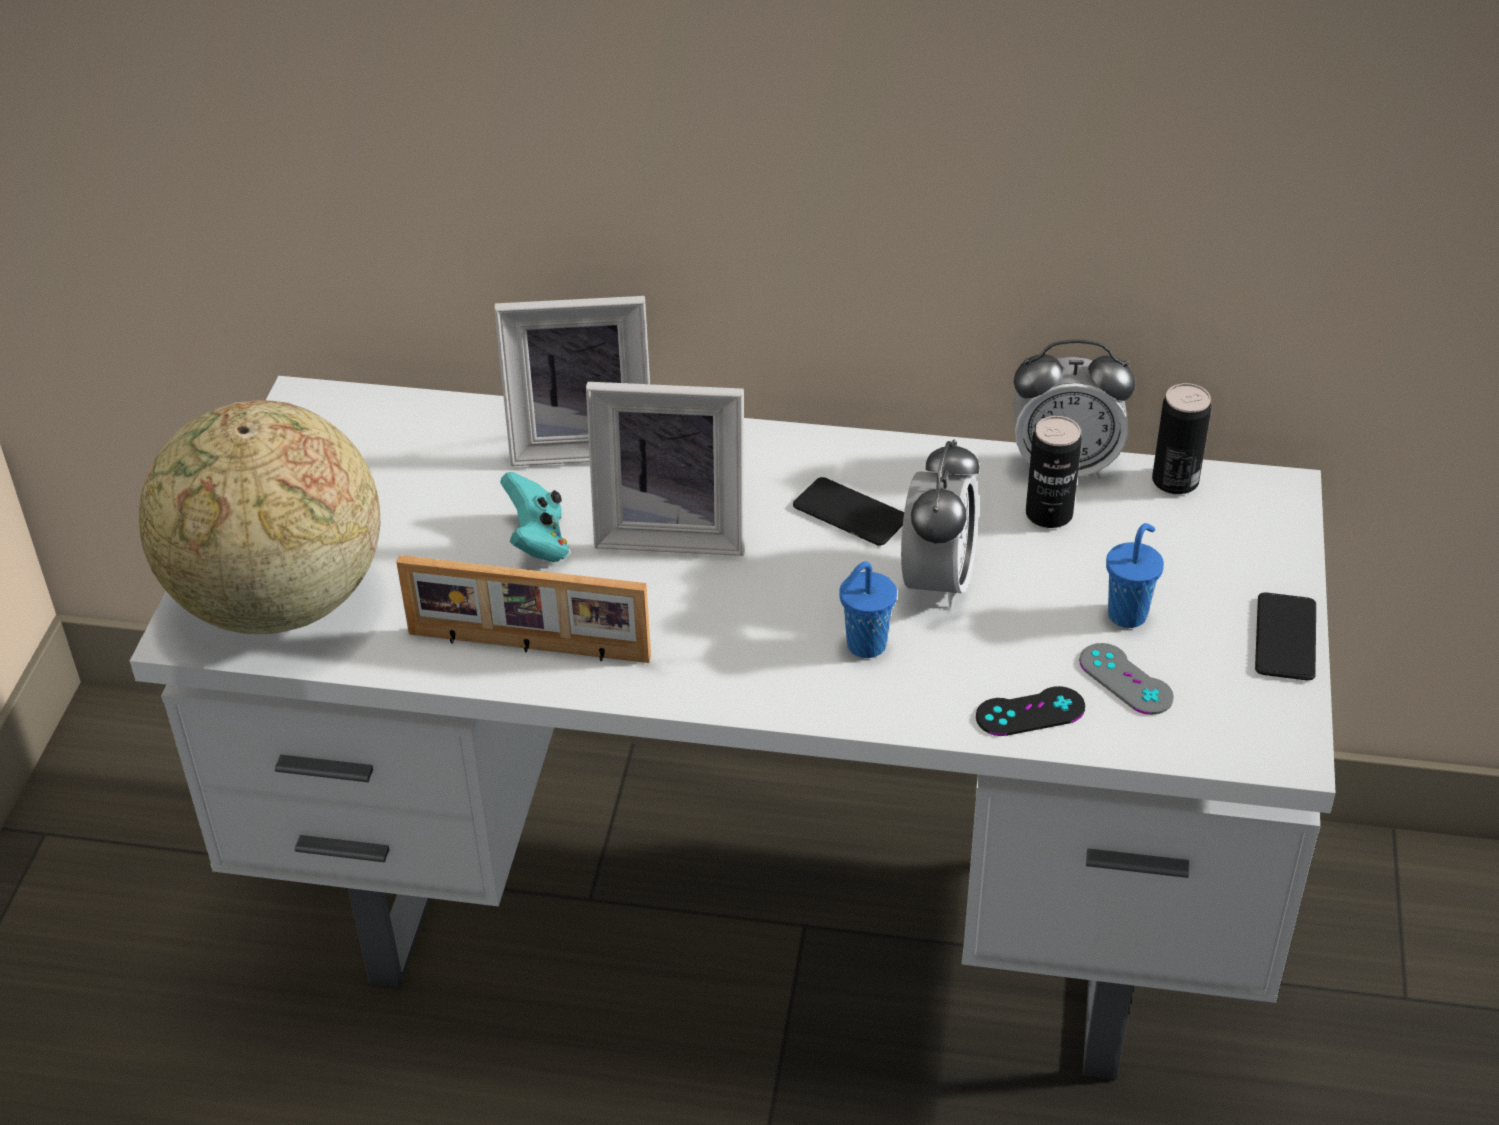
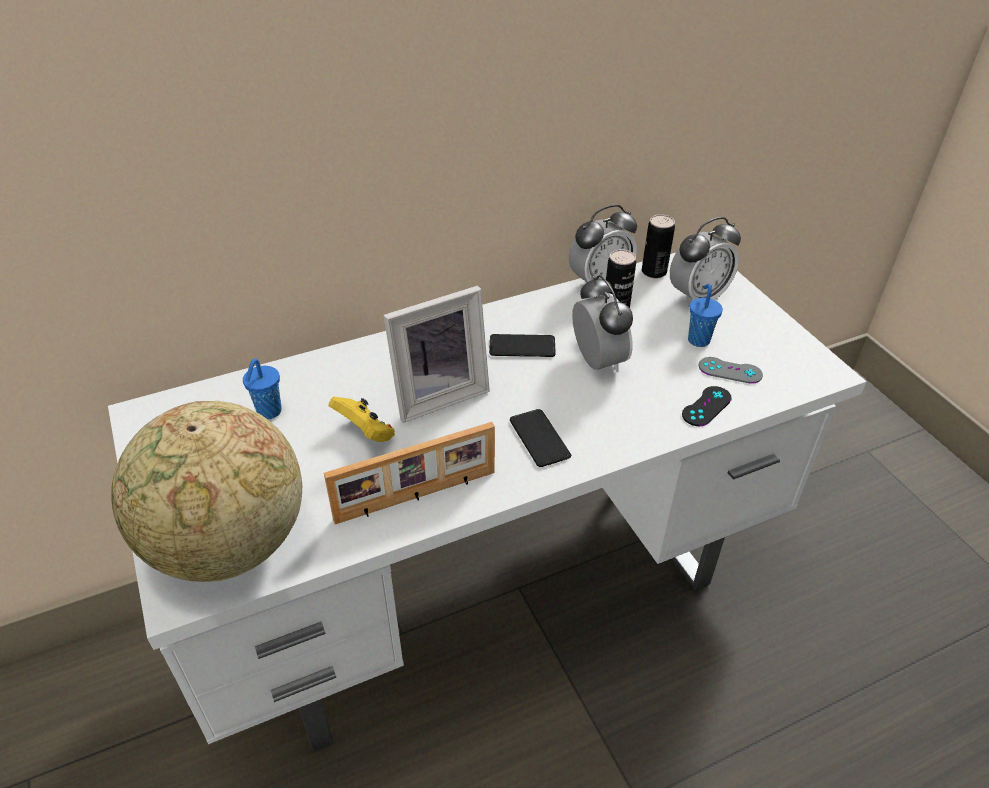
camera: 35 degrees left, 0 degrees up
(538, 541) = (366, 433): turquoise game controller -> yellow game controller
(582, 443) = (342, 369): picture frame -> none
(864, 646) = (596, 410): blue cup -> blue cup (268, 412)
(1203, 549) = (697, 297): none -> alarm clock
(1285, 638) = (772, 321): phone -> phone (539, 438)

